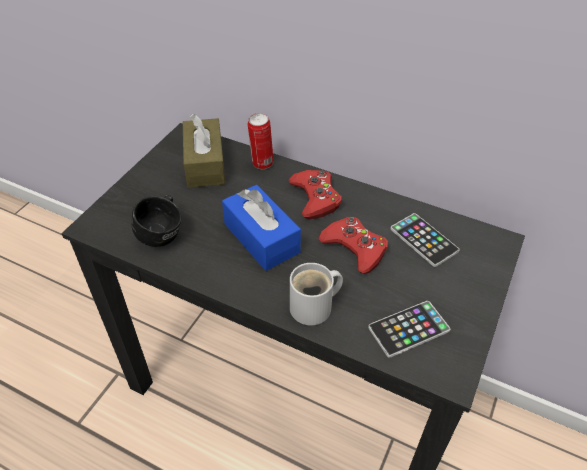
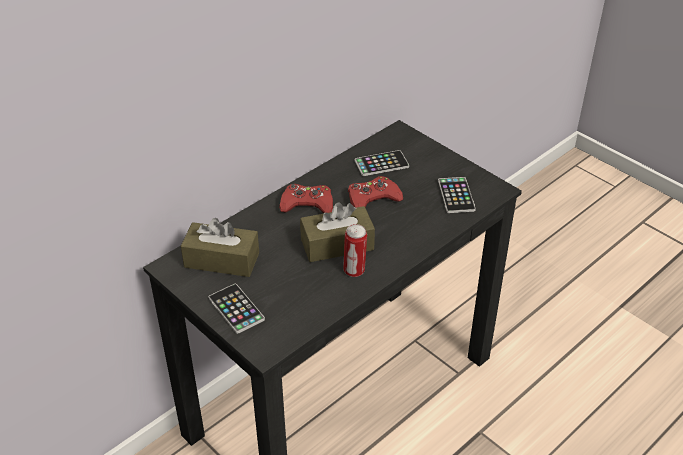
camera: 70 degrees left, 5 degrees down
(141, 192) = (236, 309): none -> phone
(164, 233) = (301, 301): black mug -> none
(261, 164) = (244, 224): can -> can (354, 271)
(261, 238) = (337, 244): blue tissue box -> brown tissue box
(315, 307) = (420, 233): white mug -> none

